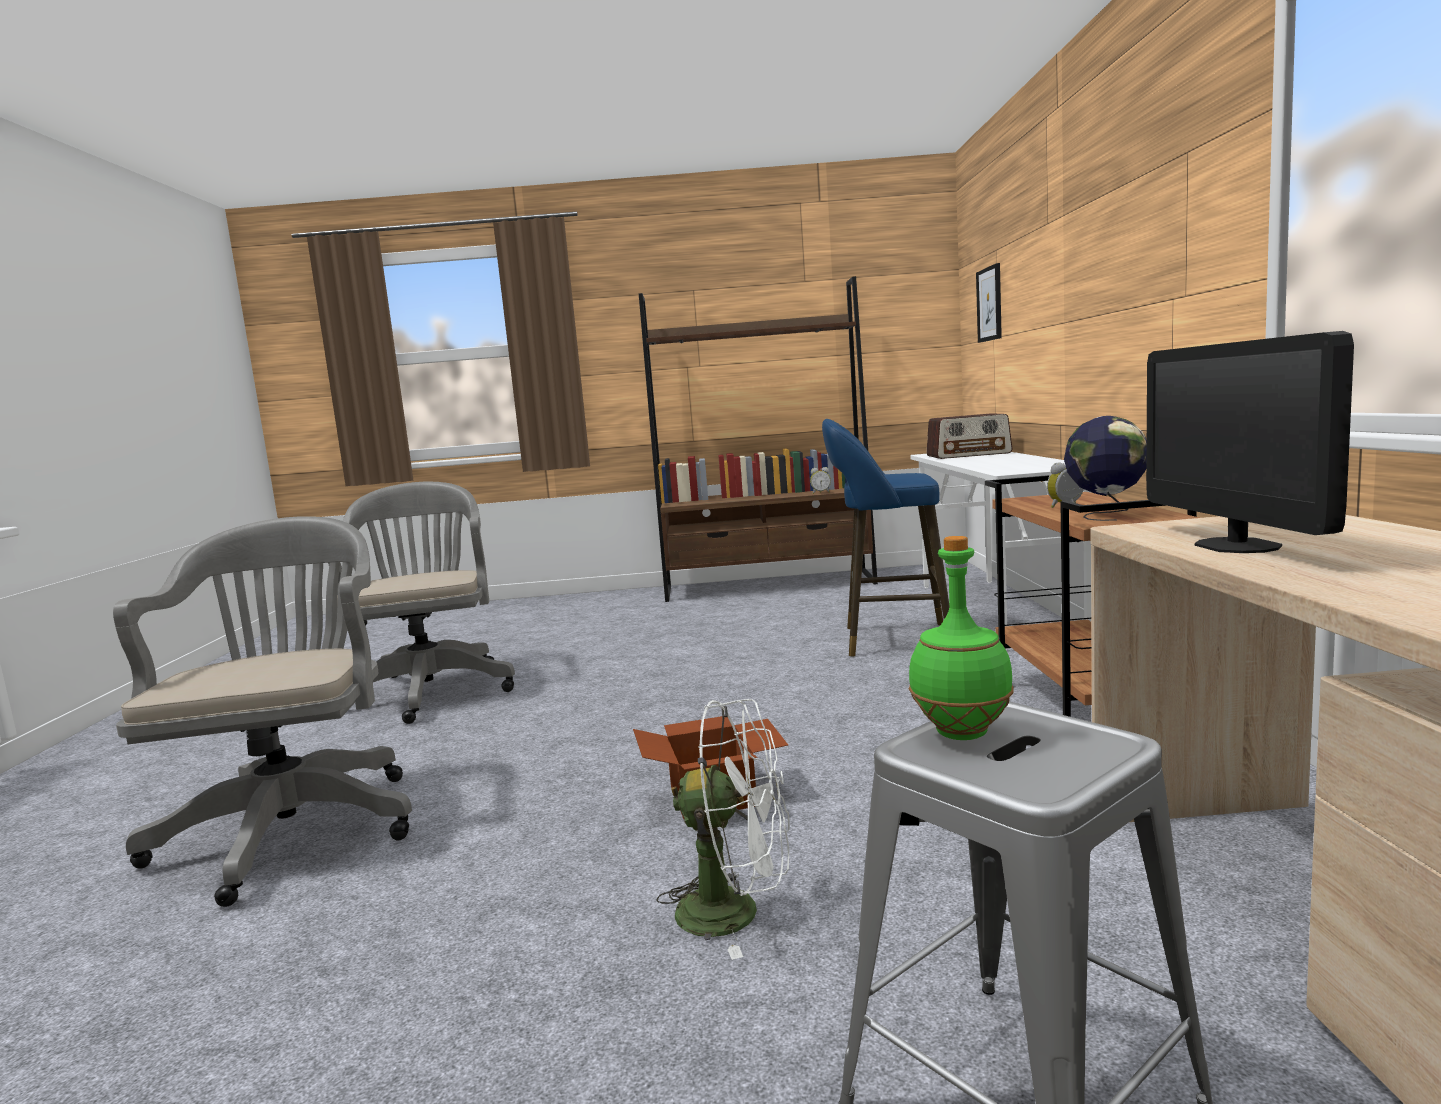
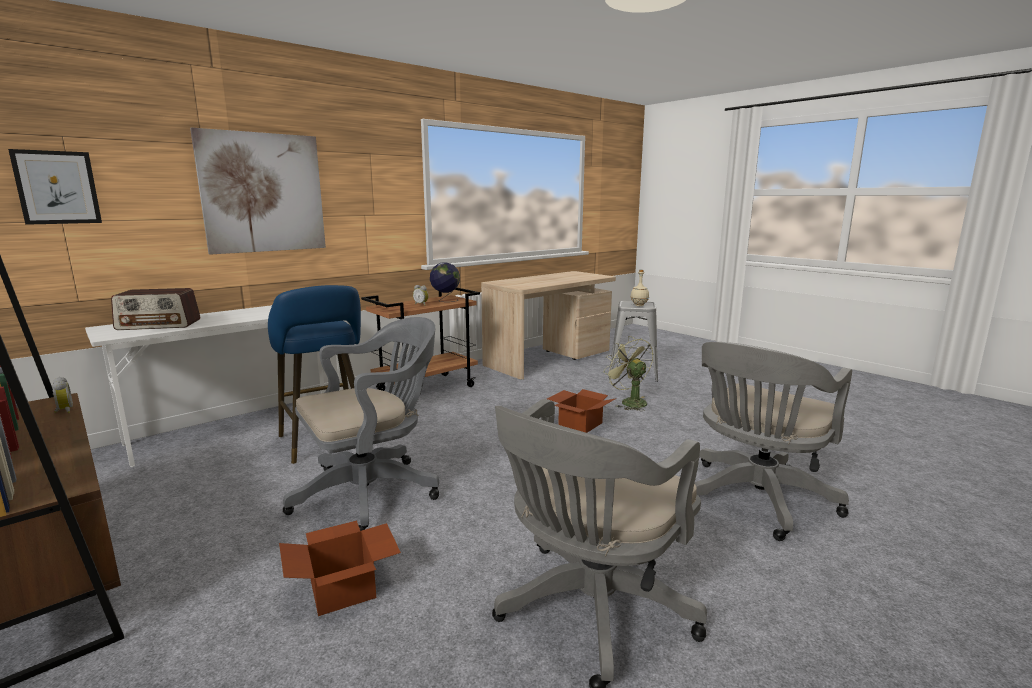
camera: 130 degrees left, 5 degrees up
(608, 637) = (345, 589): none -> cardboard box
(728, 650) = (373, 492): none -> grey office chair
(736, 911) = (629, 402): white fan -> green fan
(962, 732) = (639, 305): green bottle -> beige bottle
(969, 454) = (159, 325): radio -> radio turned 120 degrees clockwise
(1075, 281) = (263, 193): none -> picture
(1237, 545) = (541, 283): monitor -> none

